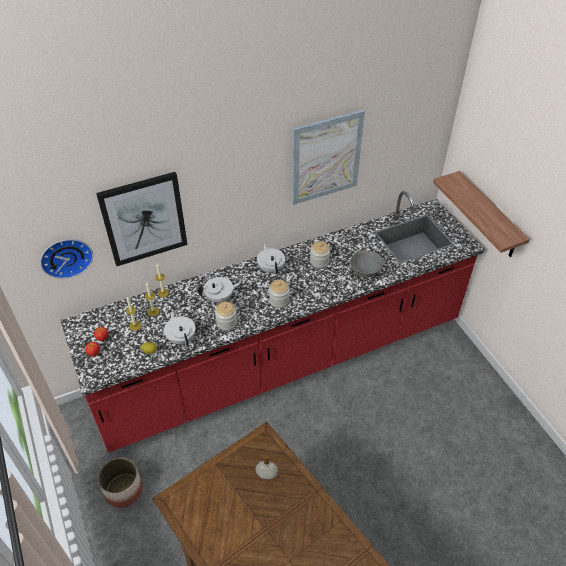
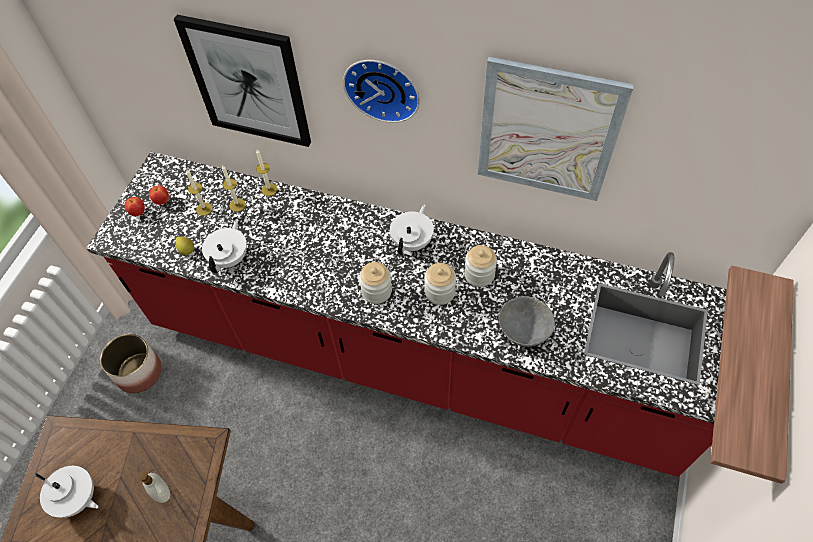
camera: 45 degrees right, 10 degrees up
(66, 256) = (150, 79): wall clock -> wall clock (383, 87)
(220, 298) = (318, 238): white teapot -> white teapot (77, 498)
(226, 323) = (292, 275): jar -> jar (440, 292)

